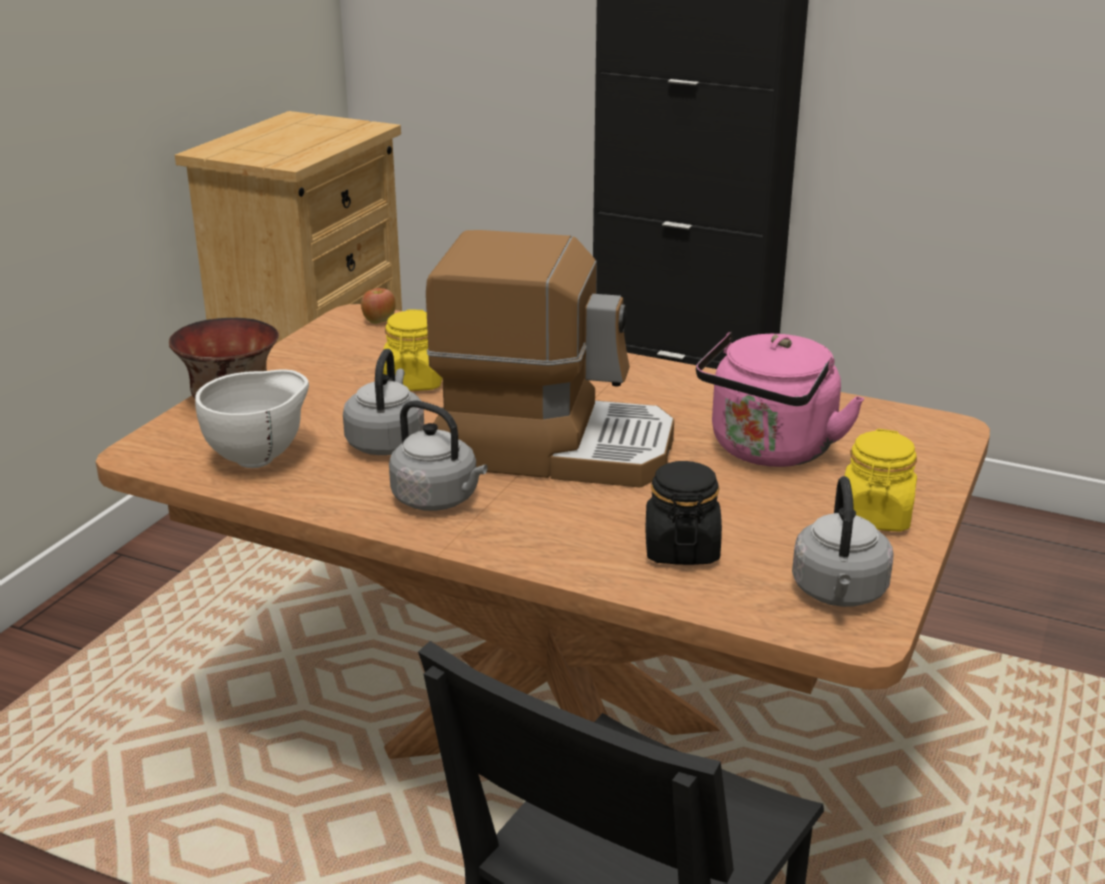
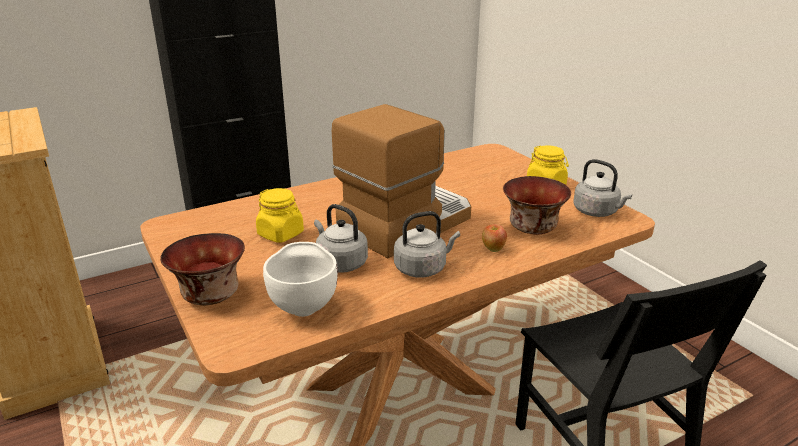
camera: 55 degrees left, 0 degrees up
(379, 321) = (186, 220): apple -> apple (493, 249)
(681, 549) = (533, 228): black jar -> bowl
(769, 451) = (471, 184): pink kettle -> none

